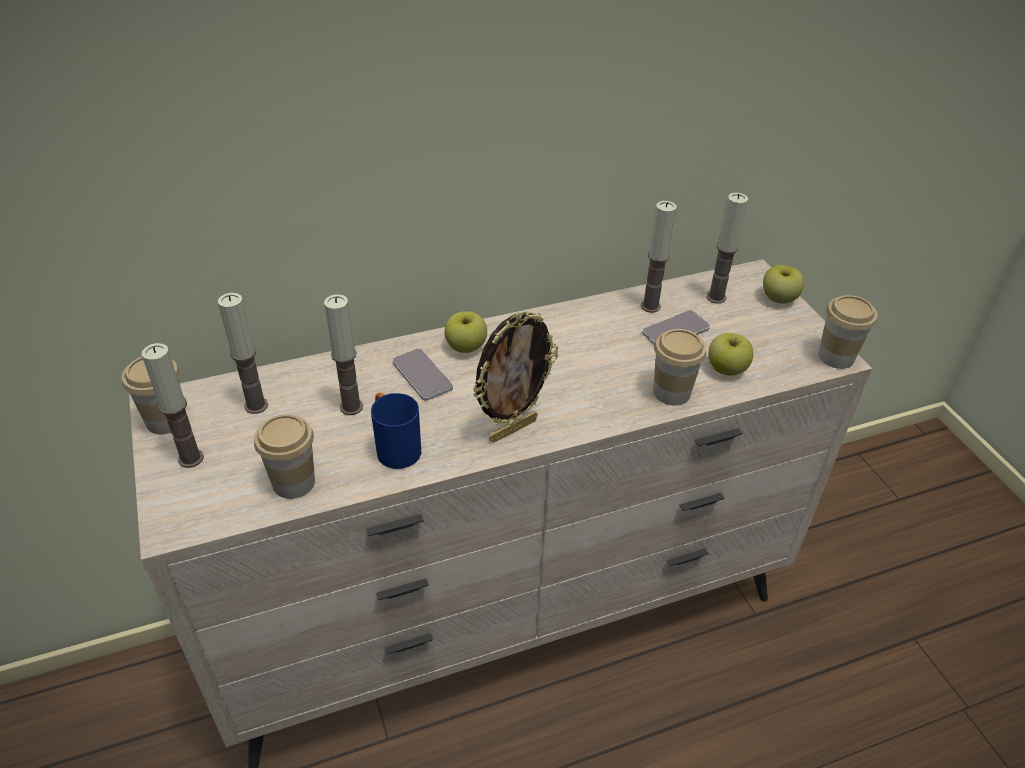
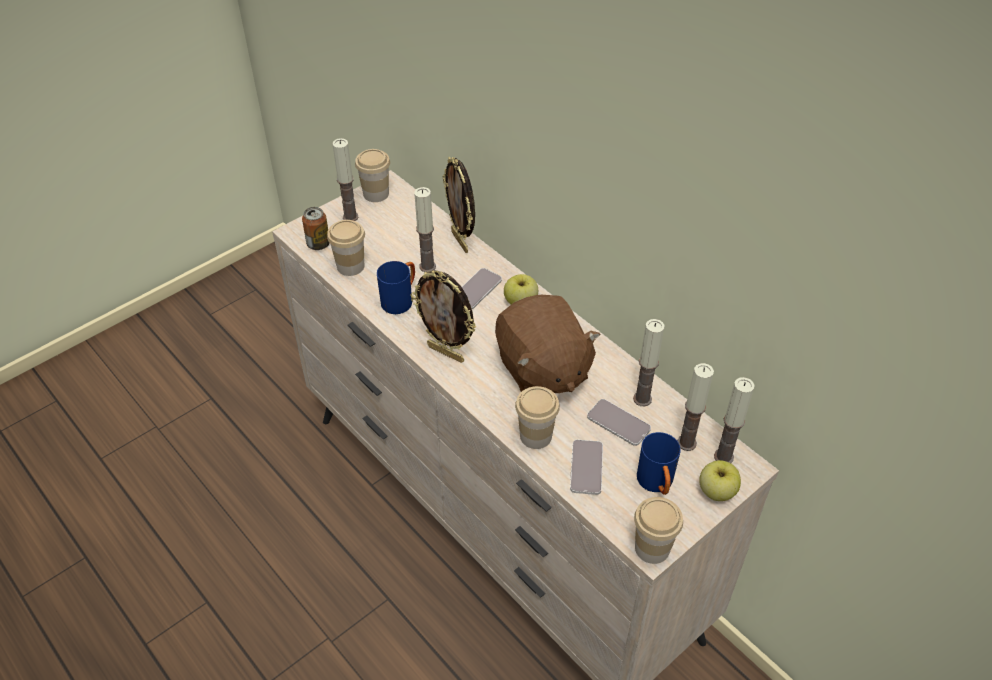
camera: 70 degrees right, 5 degrees up
(219, 507) = (318, 244): none -> can
(256, 405) = (407, 224): candle -> candle (723, 457)
(328, 366) = (461, 241): none -> picture frame
(579, 361) = (542, 370): none -> brown plush toy
(726, 369) = (586, 467): apple -> phone
(761, 330) = (657, 484): none -> blue mug

